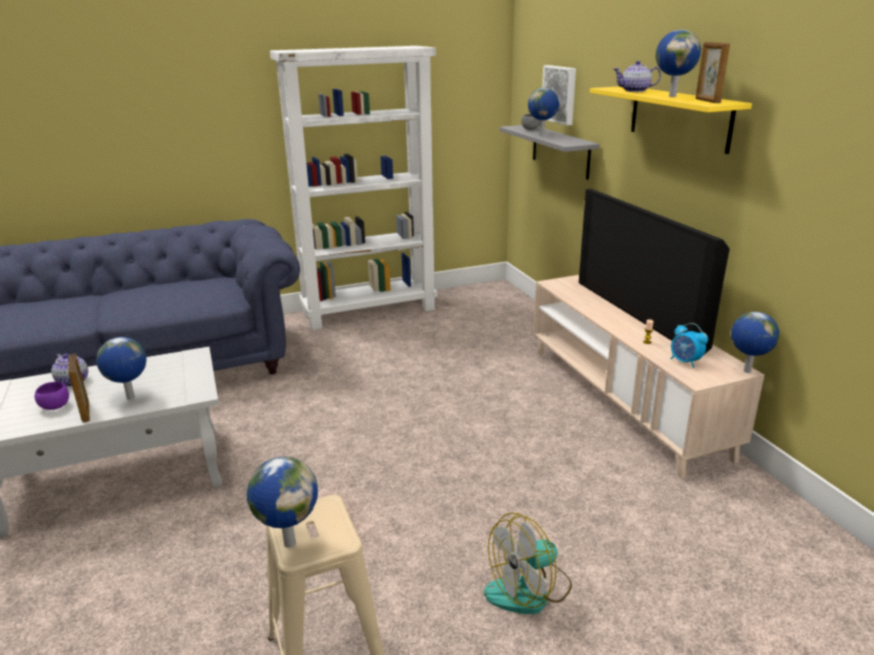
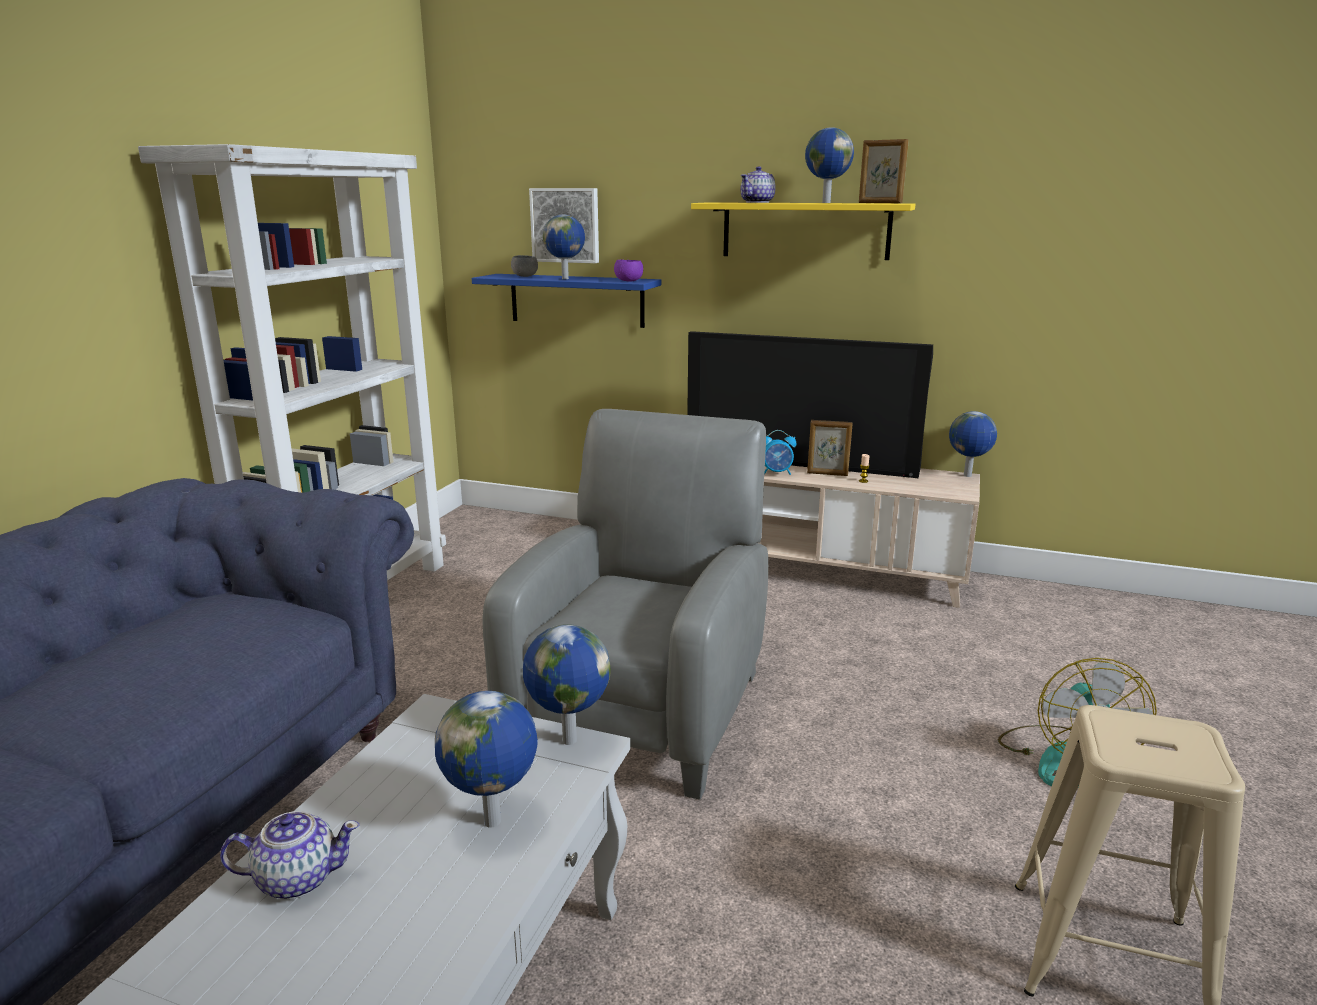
camera: 50 degrees left, 5 degrees down
(55, 406) = (379, 931): purple bowl -> purple bowl (629, 281)
(85, 412) = (470, 892): picture frame -> picture frame (827, 474)
(289, 543) = (1183, 767): globe -> globe (567, 740)
(383, 421) = (645, 706): none -> grey armchair
(560, 151) = (576, 300): grey shelf -> blue shelf
(685, 362) = (922, 485): alarm clock -> alarm clock (777, 473)

